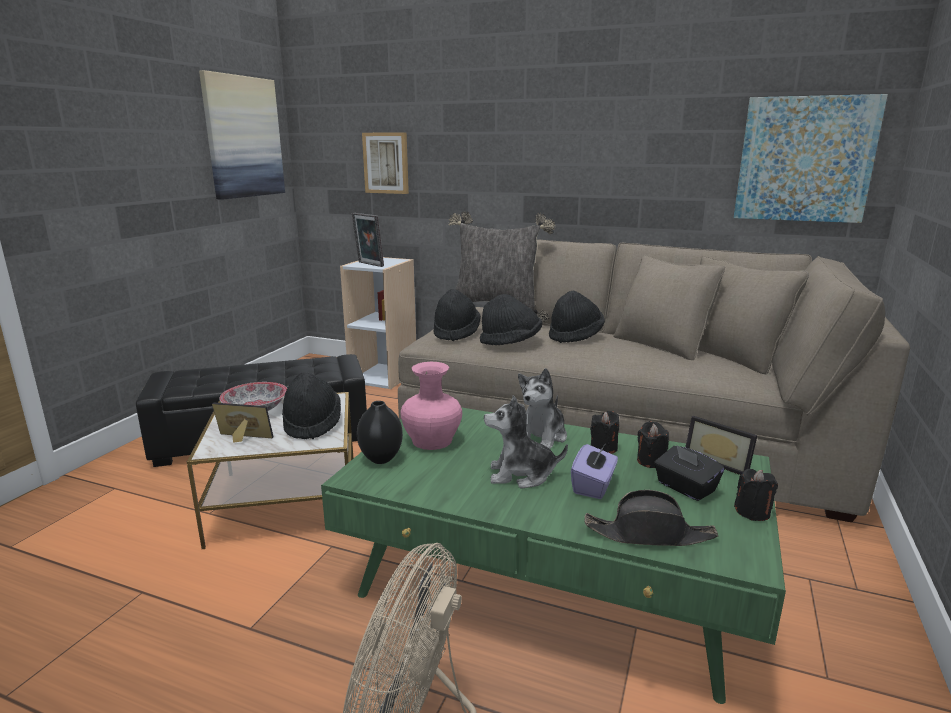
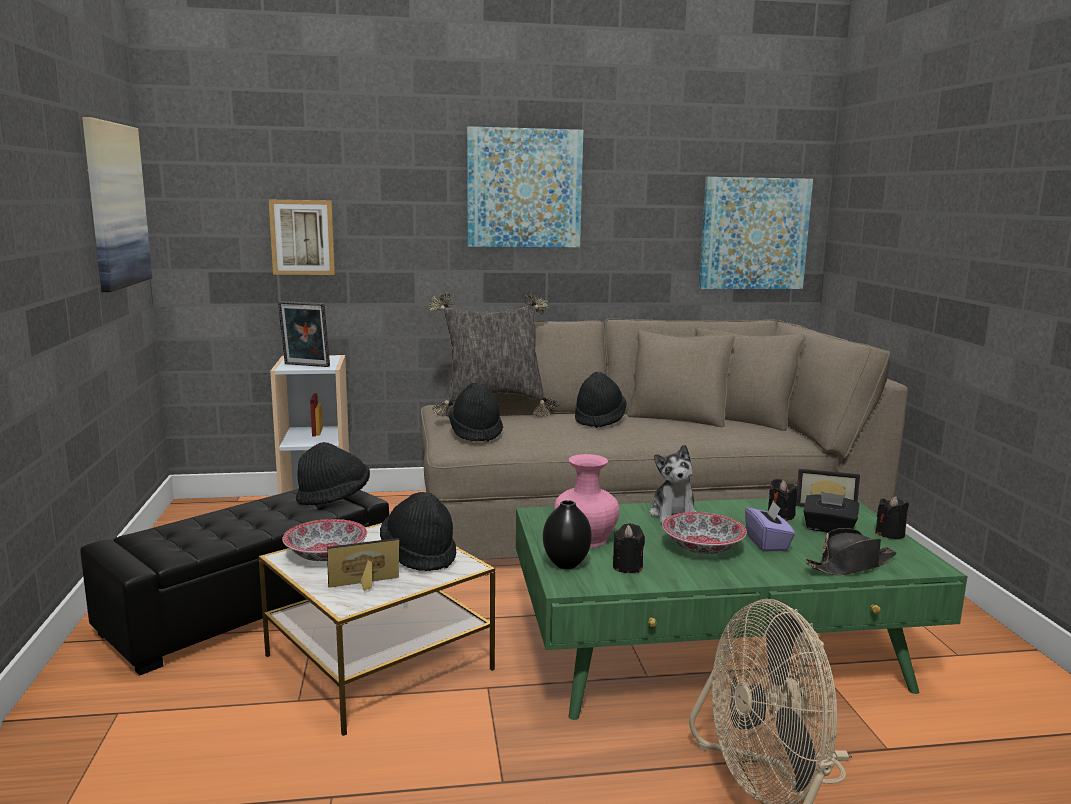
camera: 30 degrees left, 5 degrees down
(511, 342) = (549, 434): black hat -> black hat (334, 497)
(521, 475) = (703, 548): plush toy -> bowl
(560, 117) = (524, 188): none -> picture
(603, 448) = (733, 514): black candle -> black candle (627, 567)

